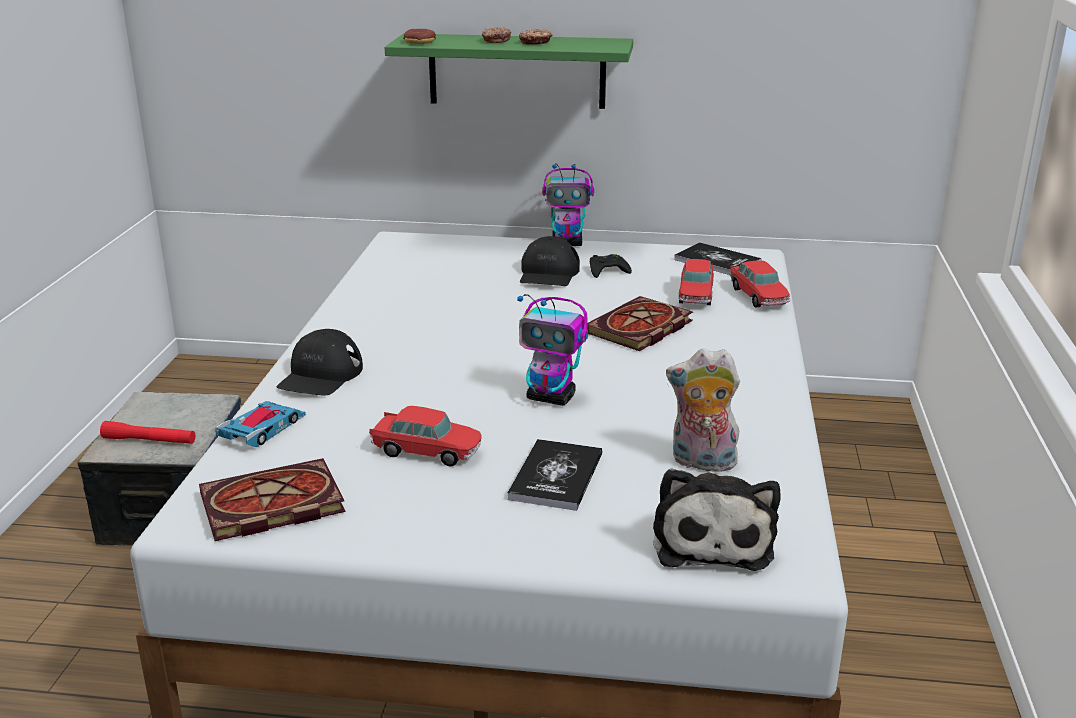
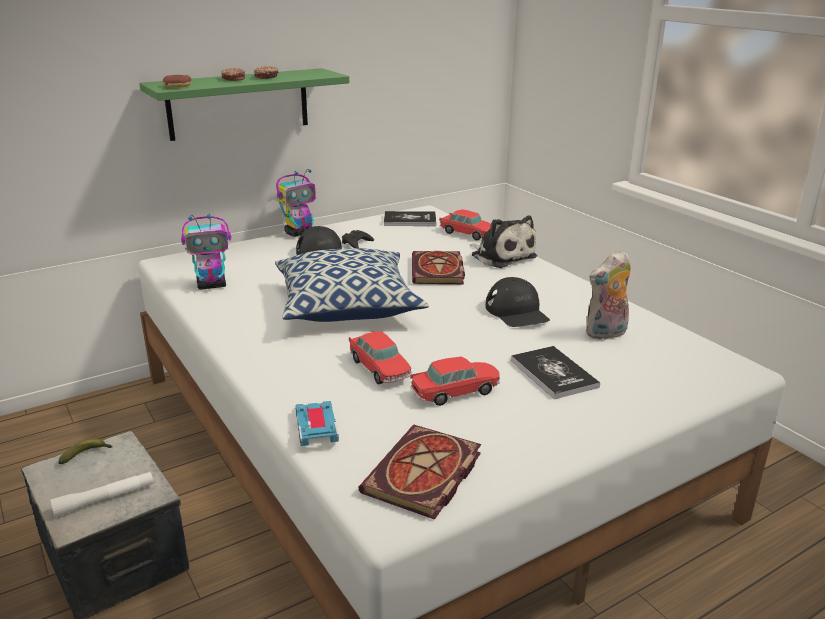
camera: 40 degrees left, 0 degrees up
(149, 441) = (105, 499): red flashlight -> white flashlight
(184, 401) = (87, 455): none -> banana
(320, 375) = (288, 373): black cap -> black cap (517, 312)
(479, 333) = (347, 306): none -> pillow
(552, 398) = (465, 329): toy robot -> toy robot (212, 285)
(695, 294) = (433, 242): toy car -> toy car (380, 368)
(712, 539) = (684, 372): plush toy -> plush toy (501, 256)

